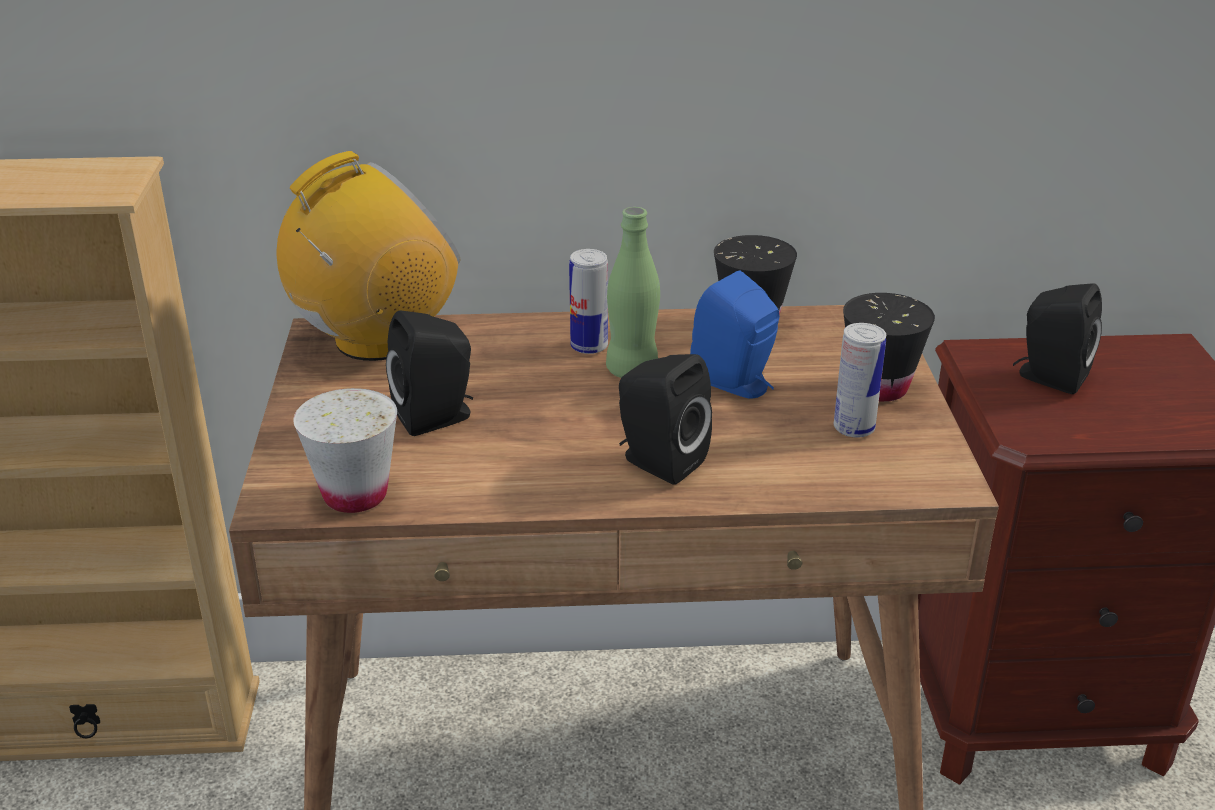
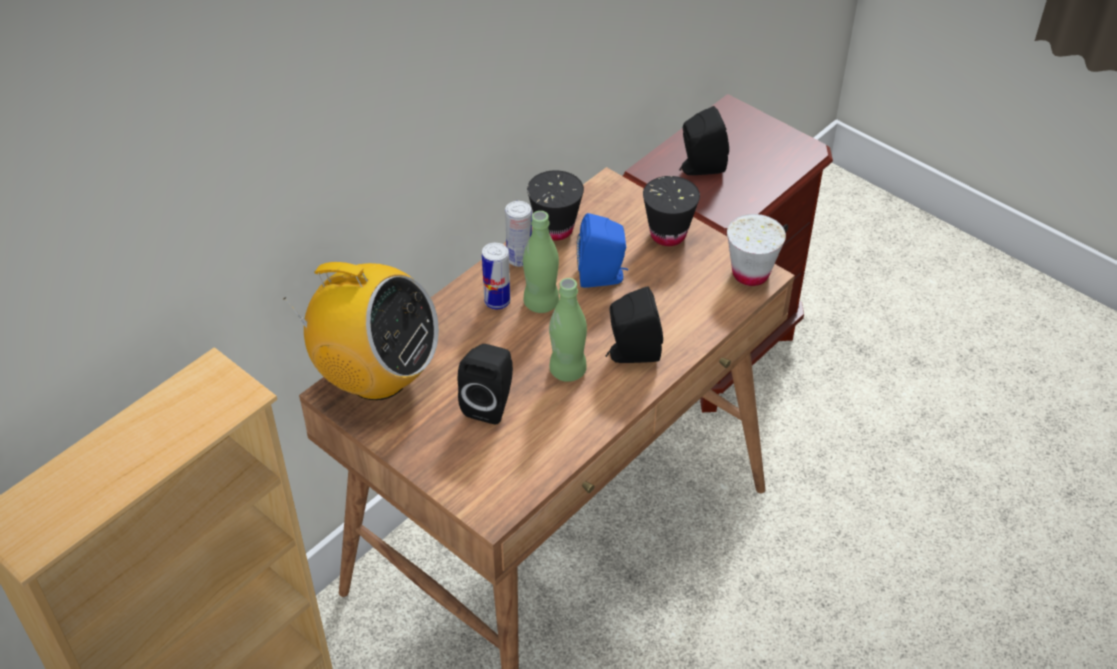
camera: 45 degrees left, 15 degrees up
(355, 495) = (522, 479): white cup -> white cup (750, 274)
(376, 341) = (376, 377): radio -> radio turned 105 degrees clockwise
(562, 437) = (567, 370): none -> green bottle
(854, 428) = (688, 269): can -> can (519, 259)

